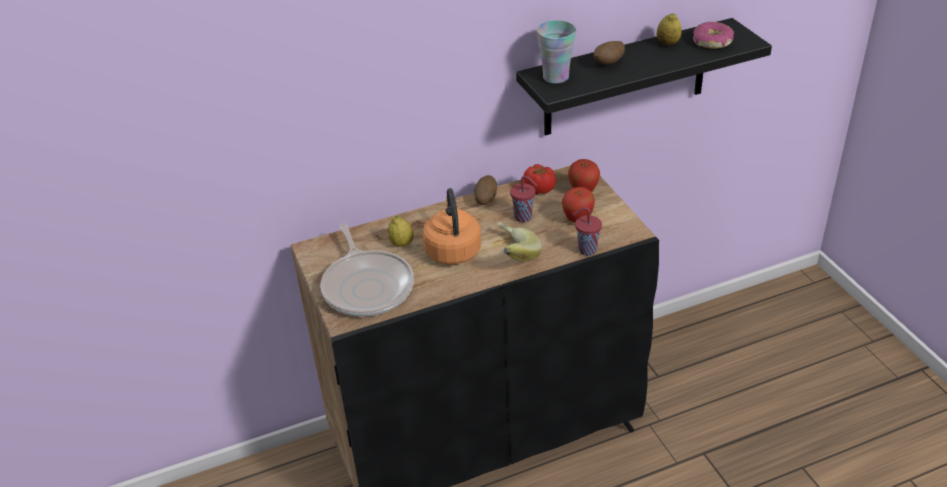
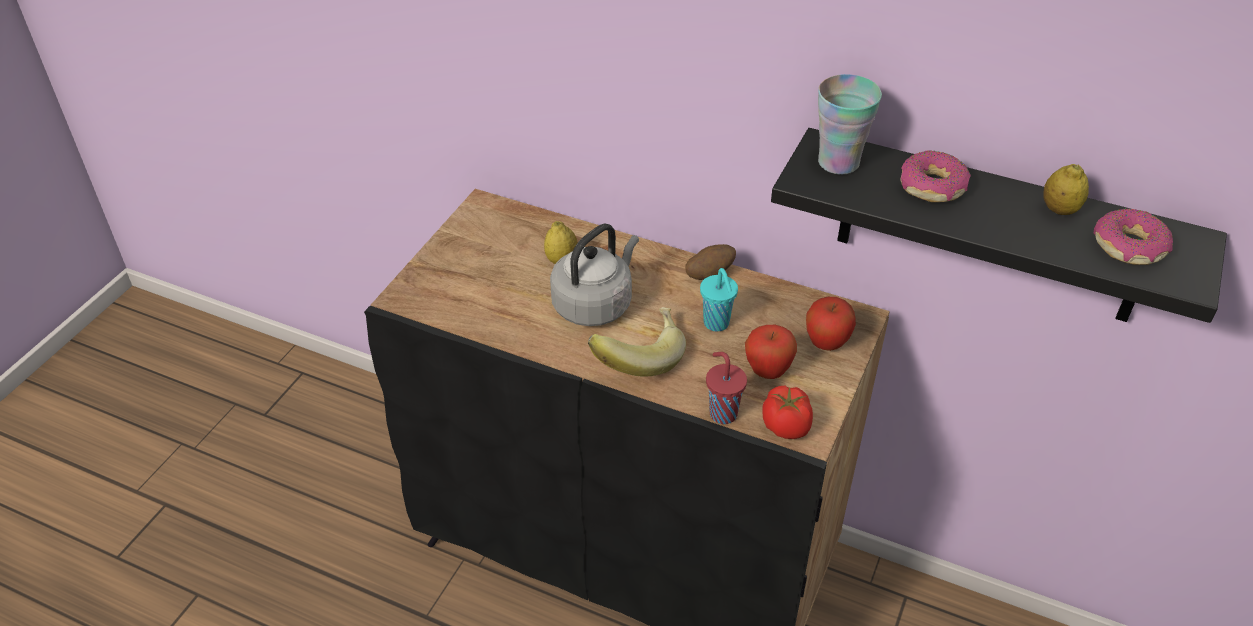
camera: 45 degrees right, 5 degrees up
(367, 286) = (469, 280): frying pan -> none
(452, 250) = (595, 304): orange kettle -> grey kettle
(524, 217) = (717, 324): red cup -> turquoise cup
(539, 190) = (781, 305): tomato -> tomato (786, 426)
(609, 63) = (932, 187): potato -> donut

